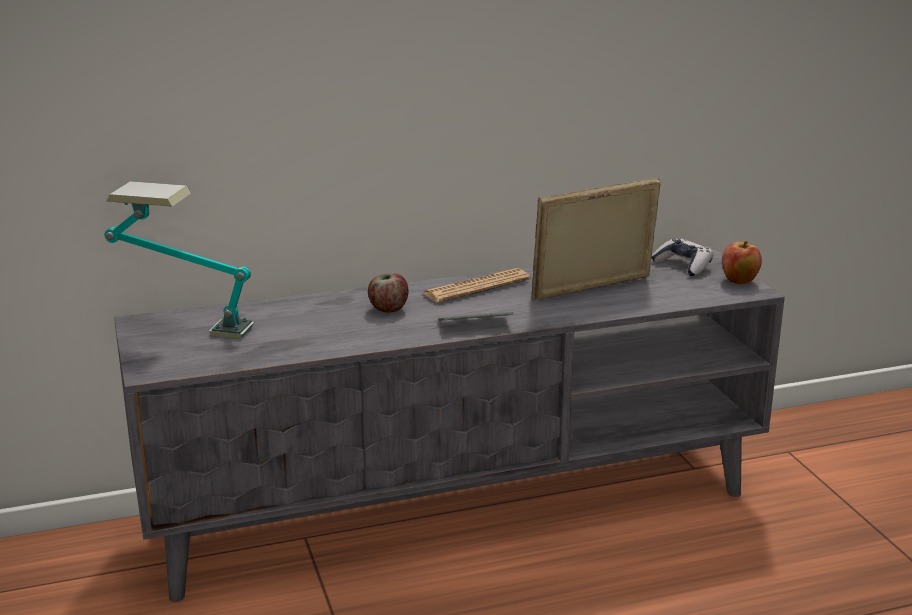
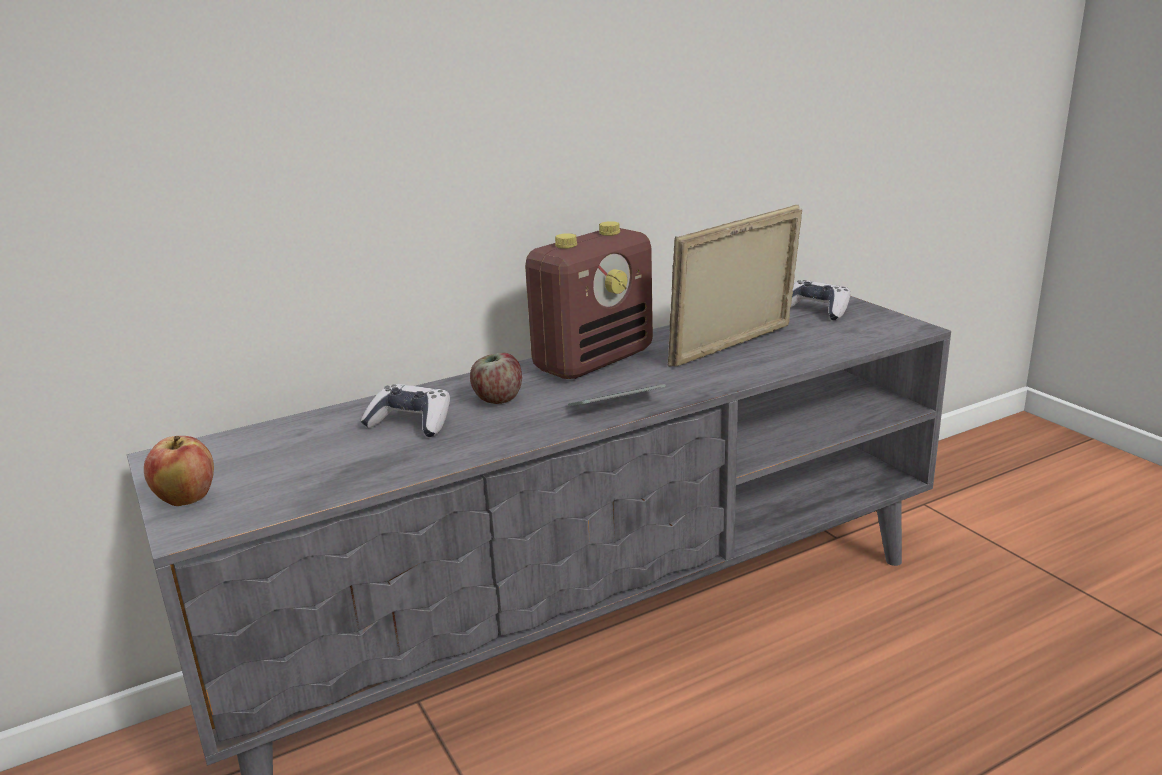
camera: 10 degrees left, 0 degrees up
(183, 326) = (228, 455): table lamp -> none
(318, 319) = (411, 423): none -> game controller
(476, 287) = (594, 360): newspaper -> radio
(738, 281) = (889, 320): apple -> apple (186, 499)

